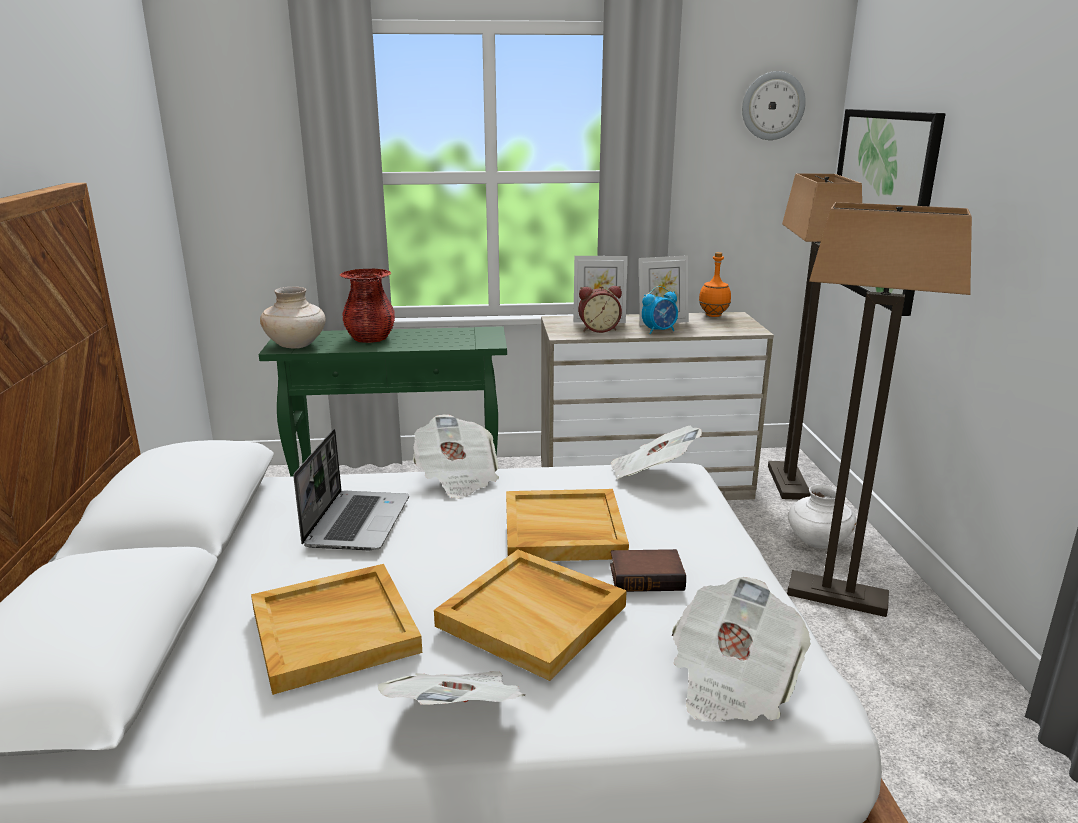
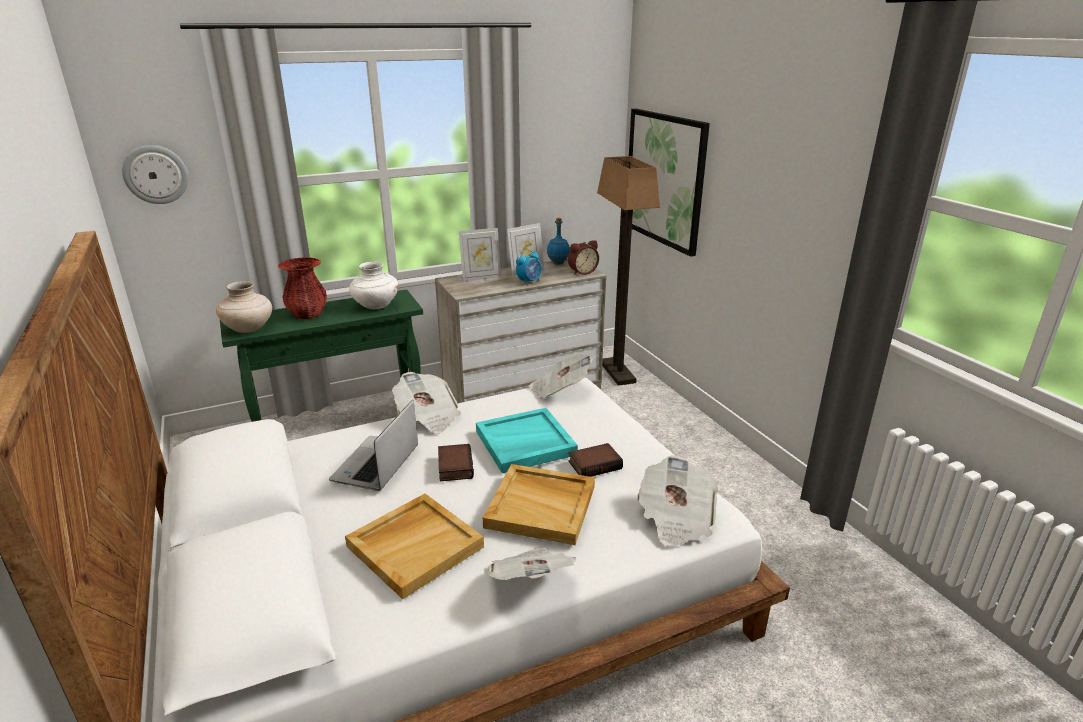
camera: 20 degrees left, 5 degrees up
(357, 521) = (376, 465): laptop -> laptop turned 150 degrees counterclockwise
(450, 541) = (454, 466): none -> book
(562, 530) = (525, 443): beige tray -> turquoise tray
(598, 329) = (485, 285): alarm clock -> alarm clock (582, 272)
(713, 315) = (558, 263): orange bottle -> blue bottle
(772, 106) = (581, 107): wall clock -> wall clock (156, 174)
(817, 542) = (651, 412): white vase -> white vase (375, 306)
(837, 596) = (676, 447): floor lamp -> none

